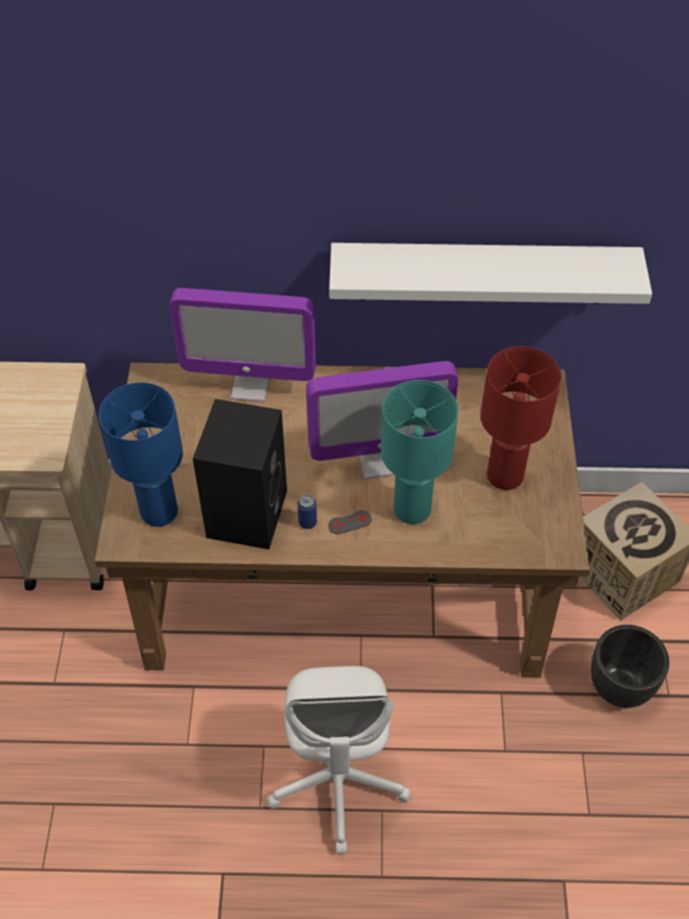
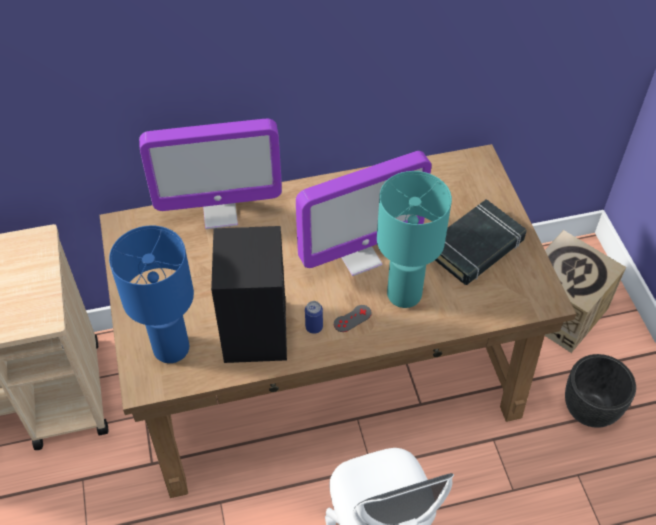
camera: 15 degrees left, 0 degrees up
(483, 273) = (419, 68): white shelf -> none
(506, 476) = (475, 247): red table lamp -> black book

